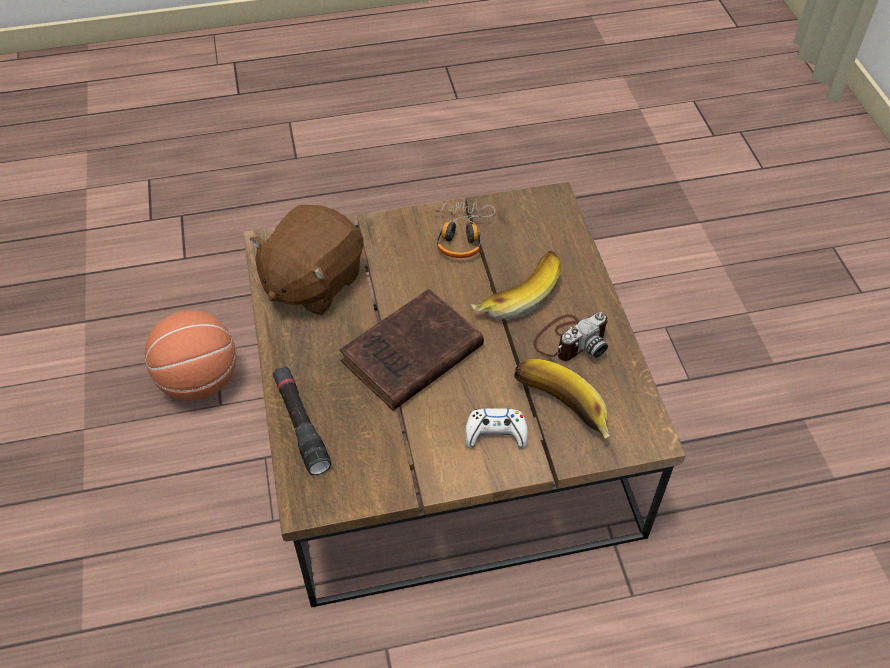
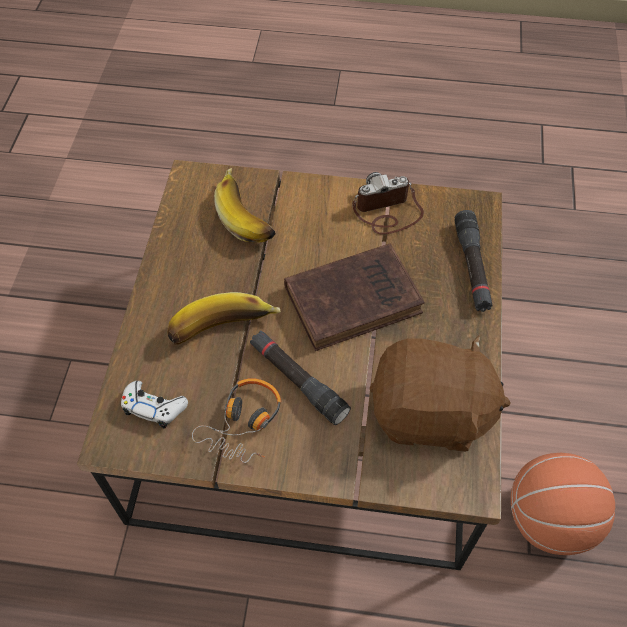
camera: 160 degrees left, 5 degrees up
(312, 282) = (430, 414): brown plush toy -> brown plush toy turned 45 degrees clockwise
(432, 275) = (298, 381): none -> black flashlight
(495, 433) = (310, 213): white game controller -> white game controller (154, 407)
(570, 340) = (201, 270): camera -> camera (387, 212)

